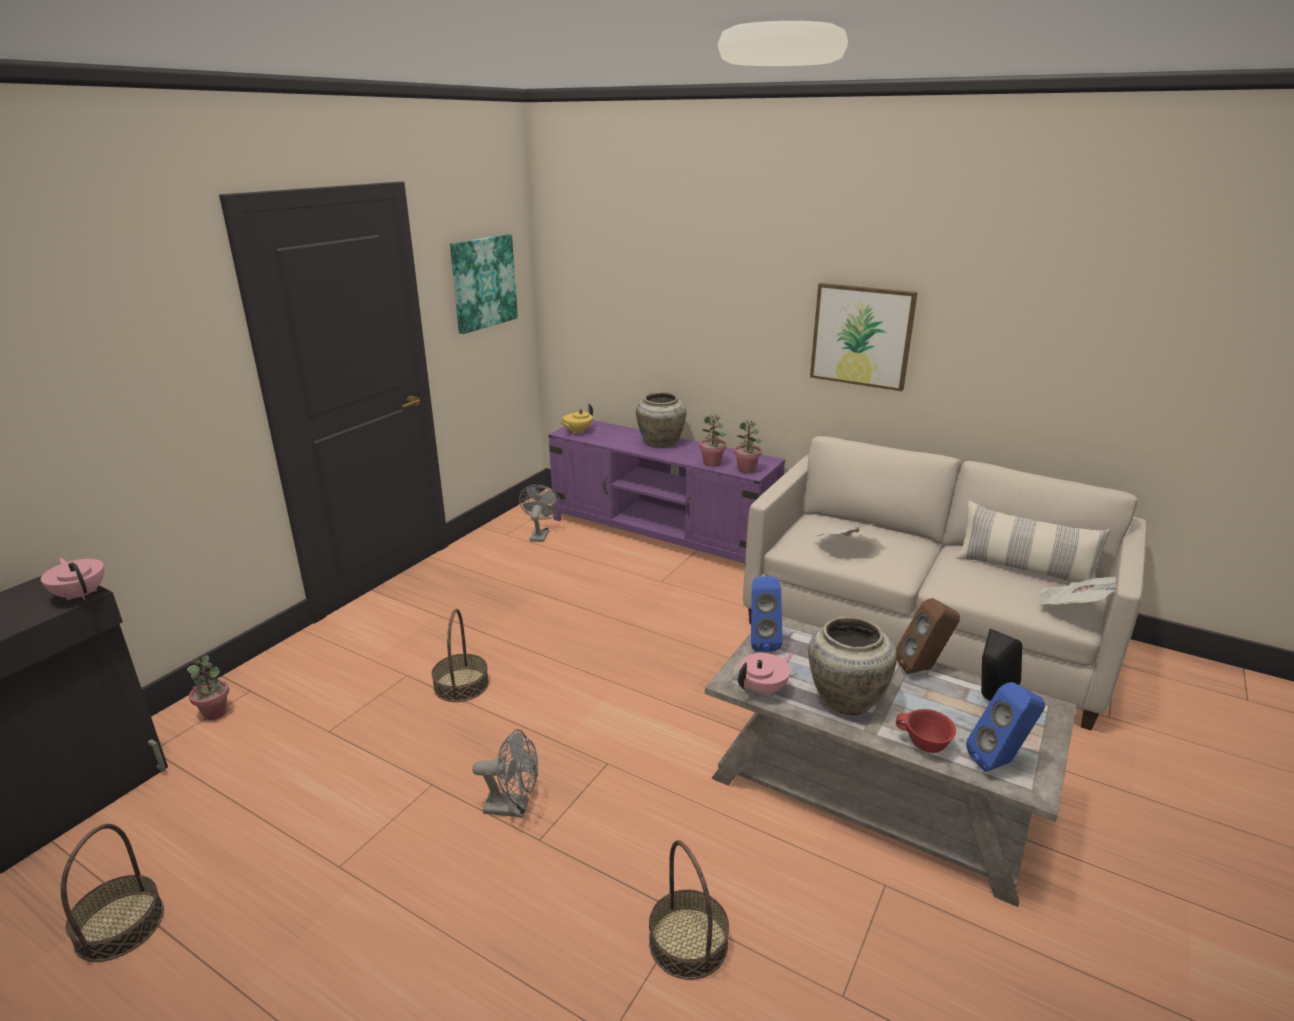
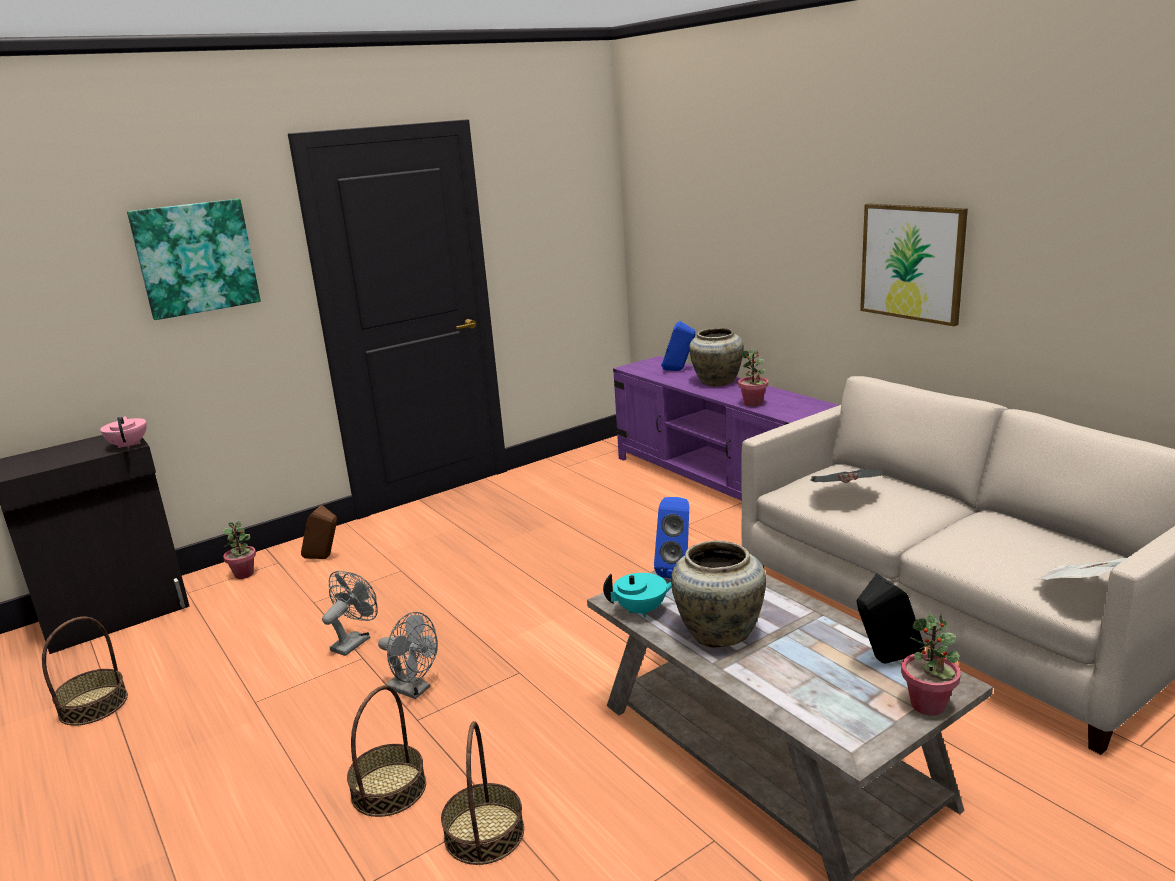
camera: 25 degrees right, 5 degrees down
(461, 685) = (439, 585): basket -> basket (388, 789)
(483, 282) = (556, 215): picture -> picture (196, 258)
(540, 534) = (596, 470): grey fan -> grey fan (354, 641)
(577, 432) = (642, 368): yellow teapot -> none
(746, 470) = (785, 412): potted plant -> potted plant (928, 705)
(764, 689) = (642, 610): pink teapot -> turquoise teapot
(923, 669) = (832, 621): brown speaker -> brown speaker (325, 558)
(924, 746) = (765, 689): red bowl -> none
(999, 762) = (837, 720): blue speaker -> blue speaker (678, 370)
(1024, 570) = (1055, 544): pillow -> none

